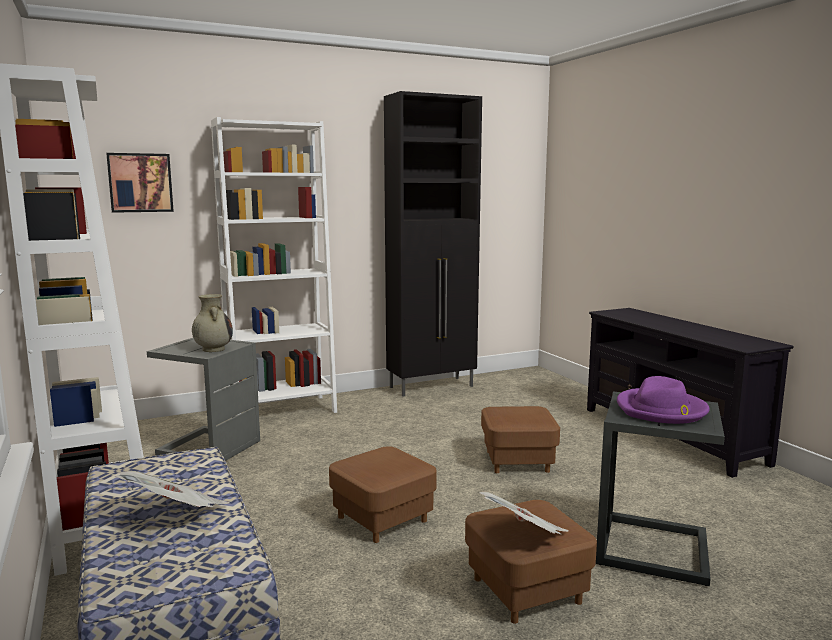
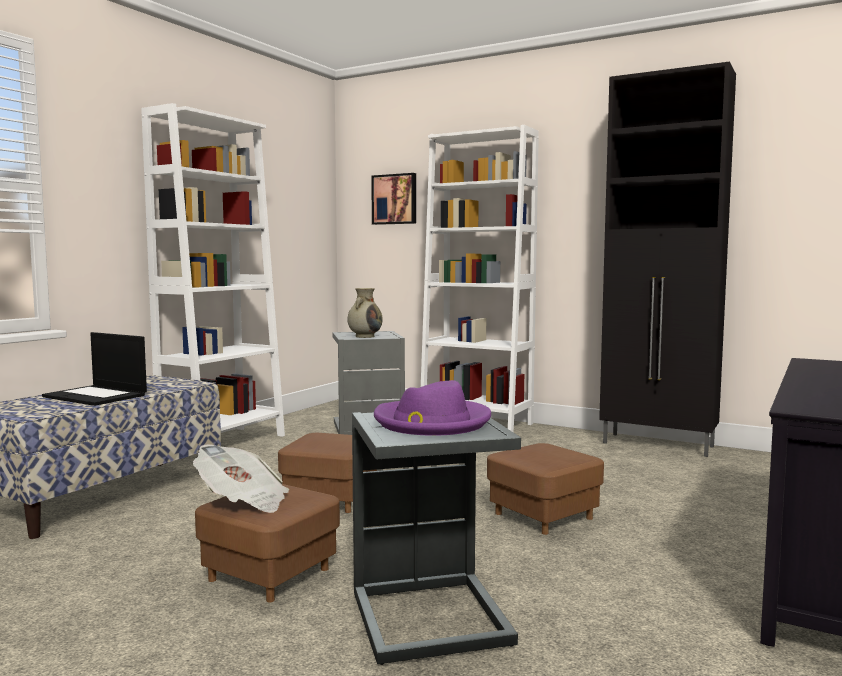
camera: 55 degrees right, 5 degrees down
(176, 515) = (97, 396): newspaper -> laptop

